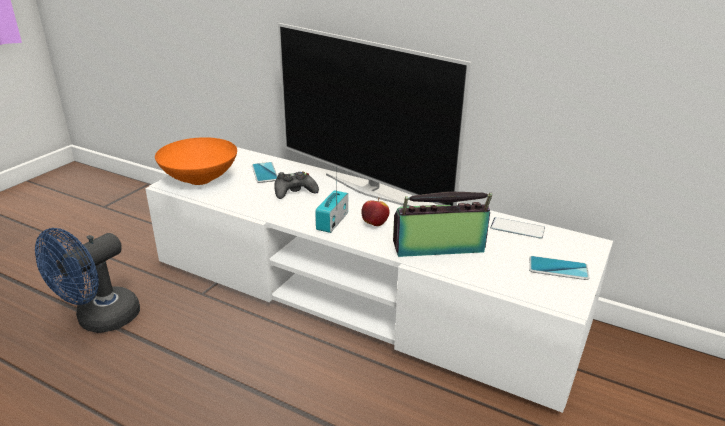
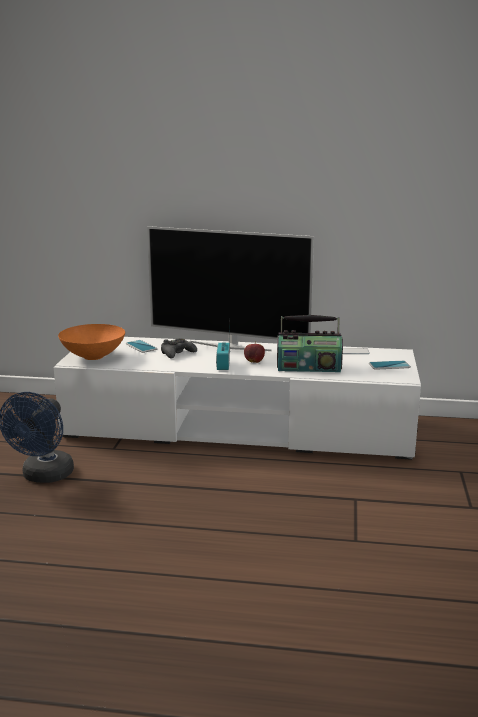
camera: 20 degrees left, 10 degrees down
(439, 249) = (308, 367): radio -> radio turned 150 degrees counterclockwise

